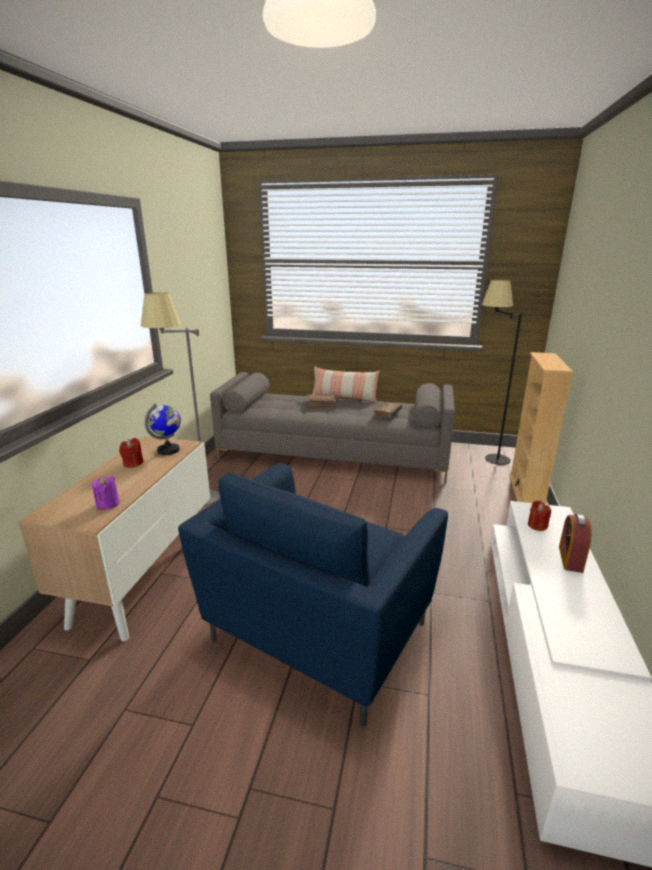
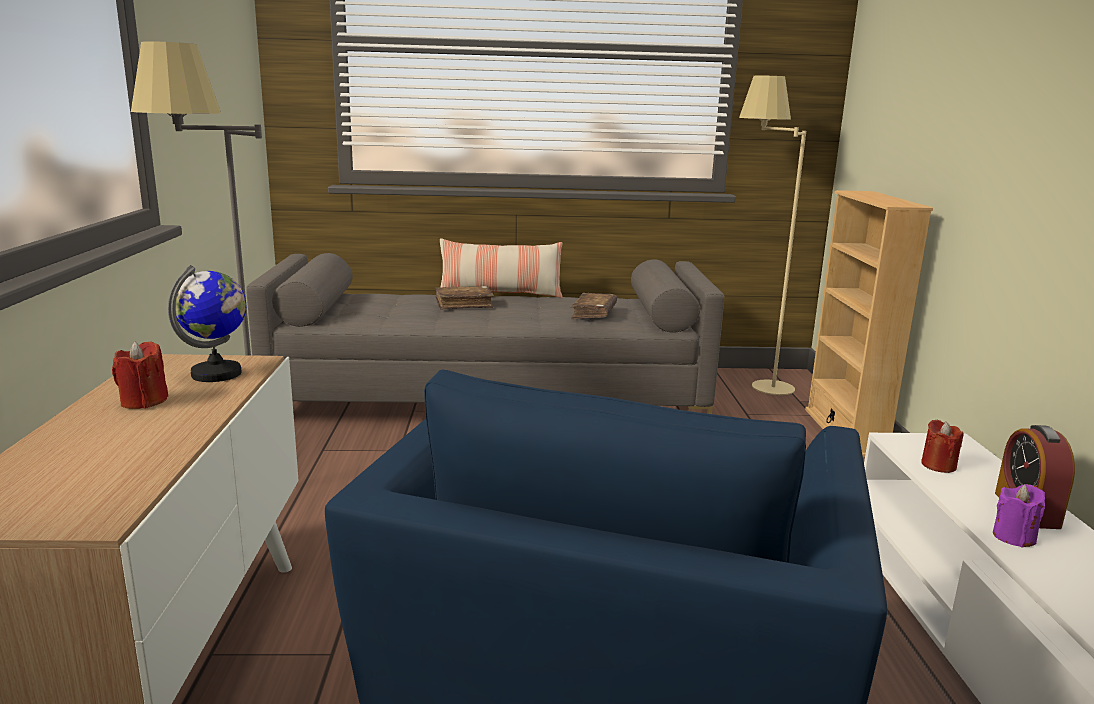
camera: 15 degrees left, 5 degrees down
(108, 504) = (121, 480): purple candle -> purple candle (1014, 537)
(486, 457) = (753, 385): black floor lamp -> beige floor lamp

